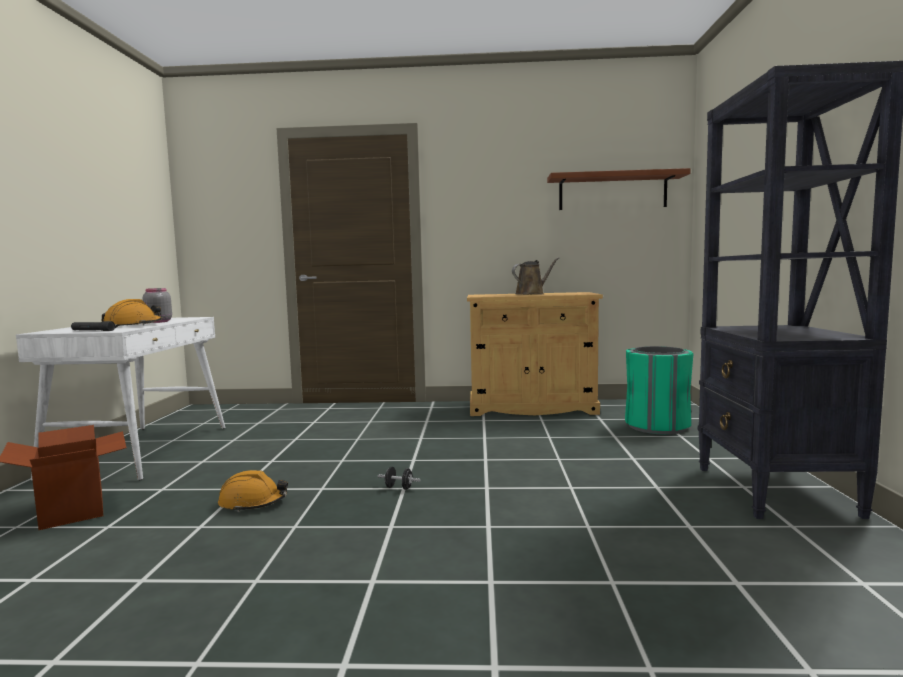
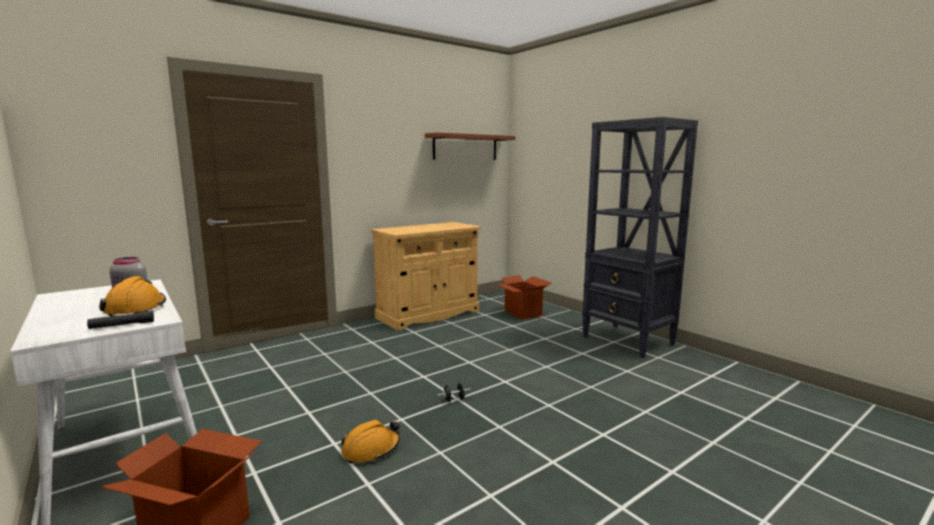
camera: 40 degrees left, 5 degrees up
(532, 294) = (427, 227): brown watering can -> none
(657, 426) = (522, 313): green trash can -> cardboard box

